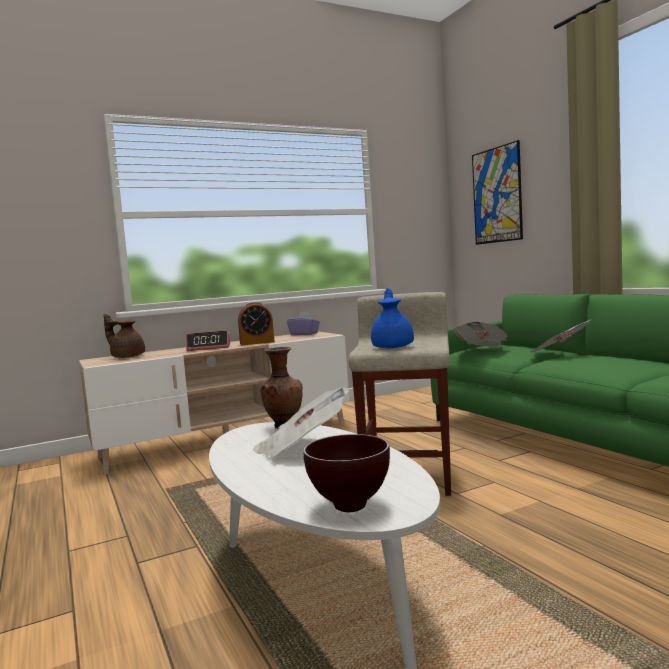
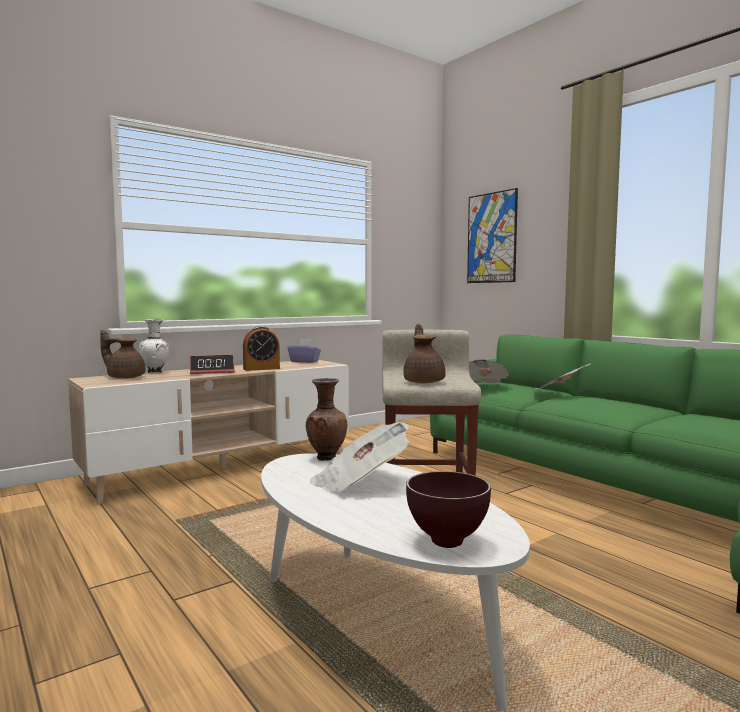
camera: 10 degrees left, 0 degrees up
(158, 351) = (156, 372): none -> white vase
(393, 347) = (424, 382): blue teapot -> brown teapot

